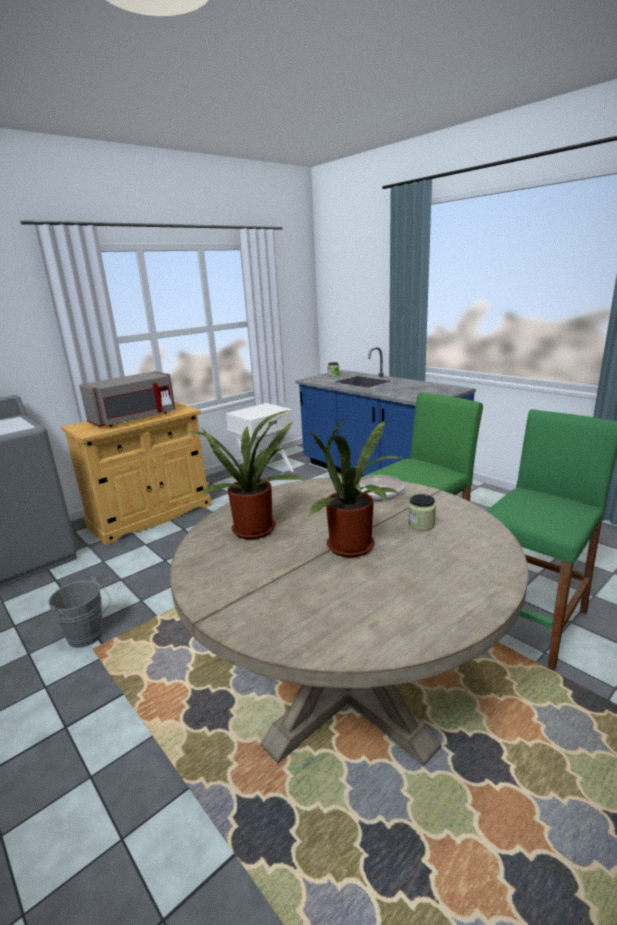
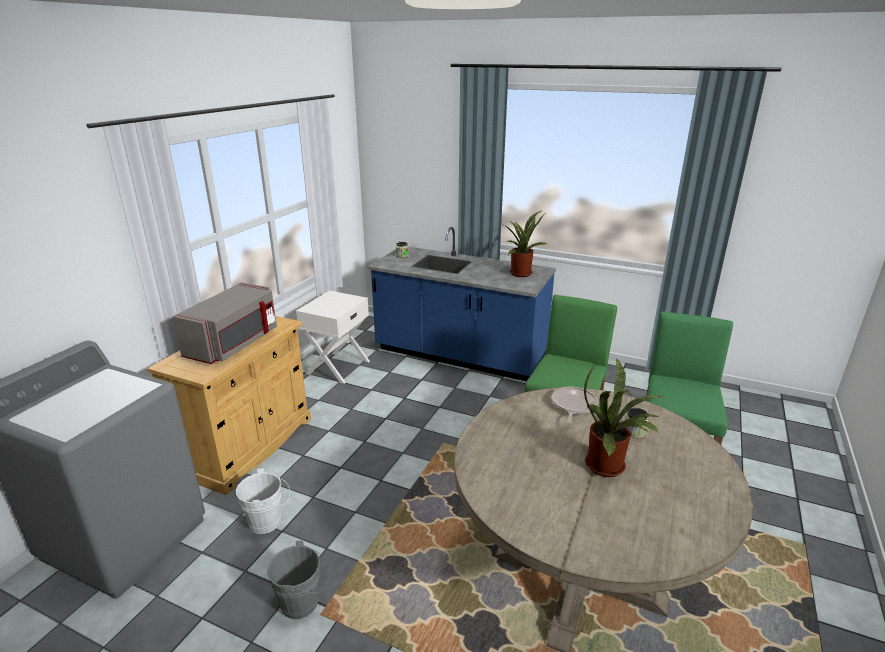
camera: 25 degrees left, 5 degrees up
(118, 570) = (269, 521): none -> white bucket
(255, 527) = (512, 464): potted plant -> potted plant (519, 273)

